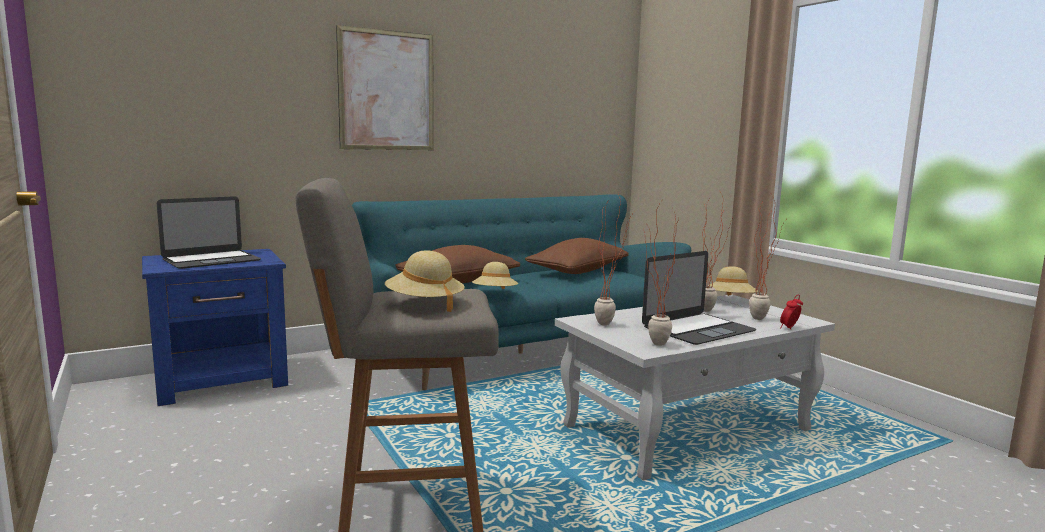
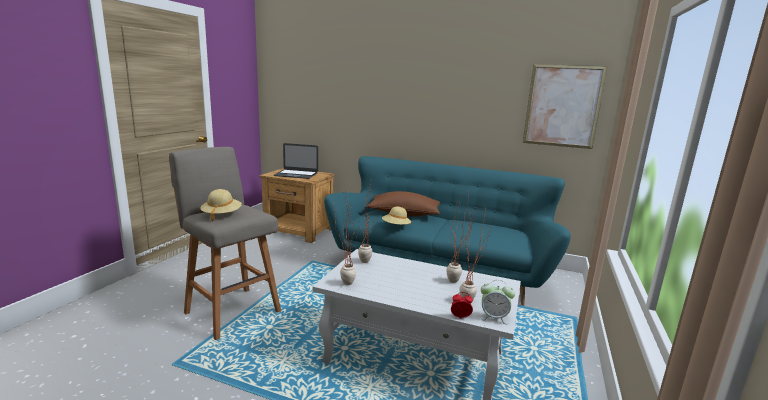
camera: 50 degrees right, 5 degrees up
(223, 380) = (299, 231): blue nightstand -> brown nightstand
(387, 91) = (401, 92): picture -> picture (562, 106)
(577, 272) = (492, 230): brown pillow -> none
(698, 329) = (401, 288): laptop -> none
(730, 301) = (497, 284): beige hat -> none
(800, 320) = (494, 318): none -> alarm clock

